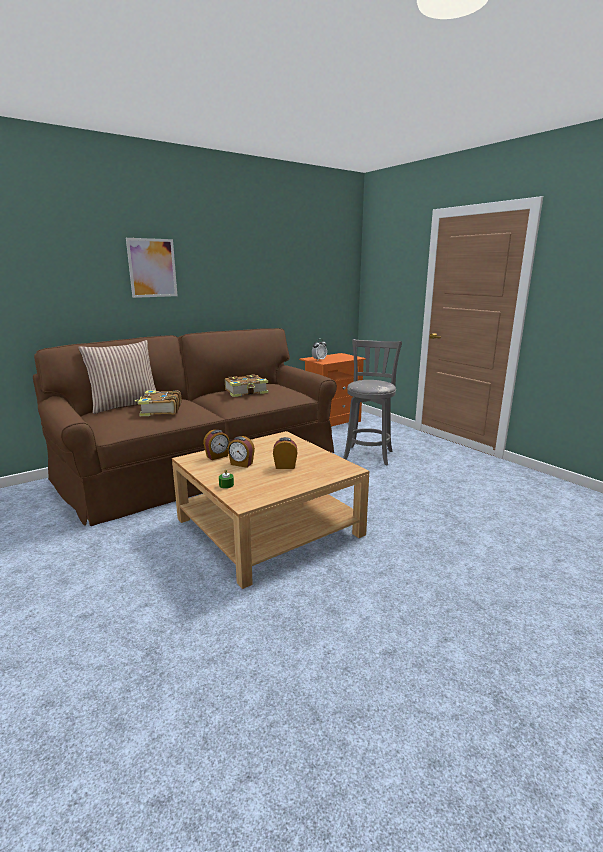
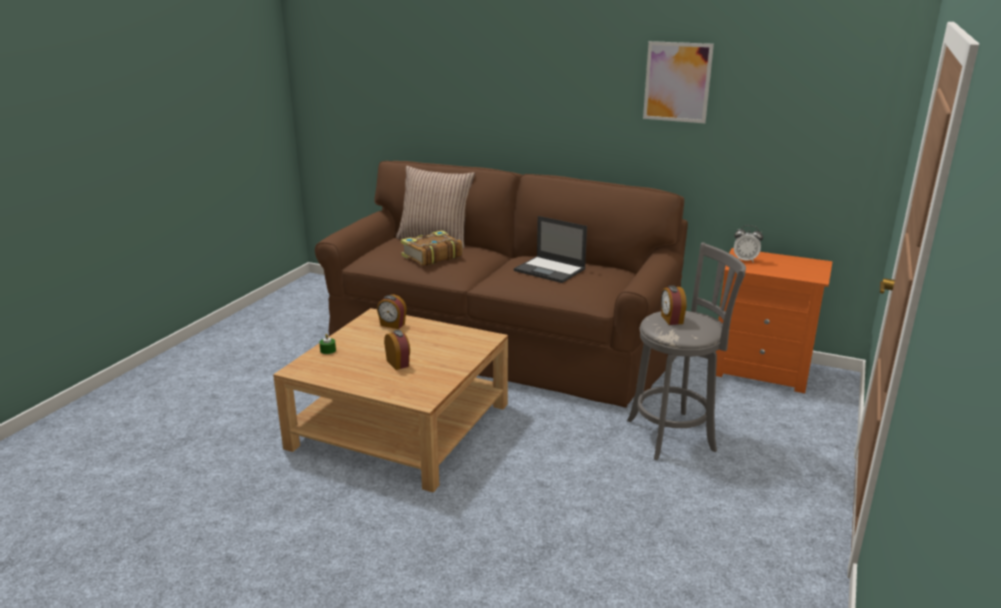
camera: 60 degrees right, 5 degrees up
(152, 268) = (519, 84): picture -> picture (677, 82)
(241, 464) = (383, 341): alarm clock -> alarm clock (671, 319)
(246, 392) = (550, 270): book -> laptop

